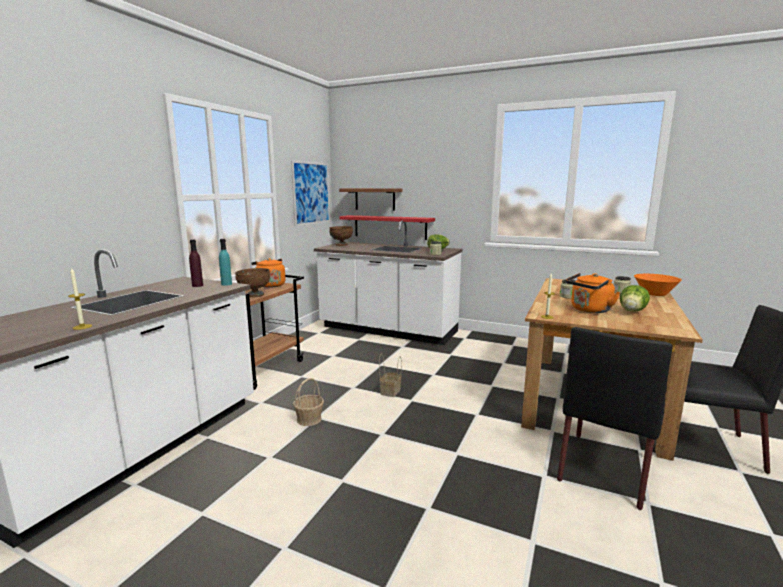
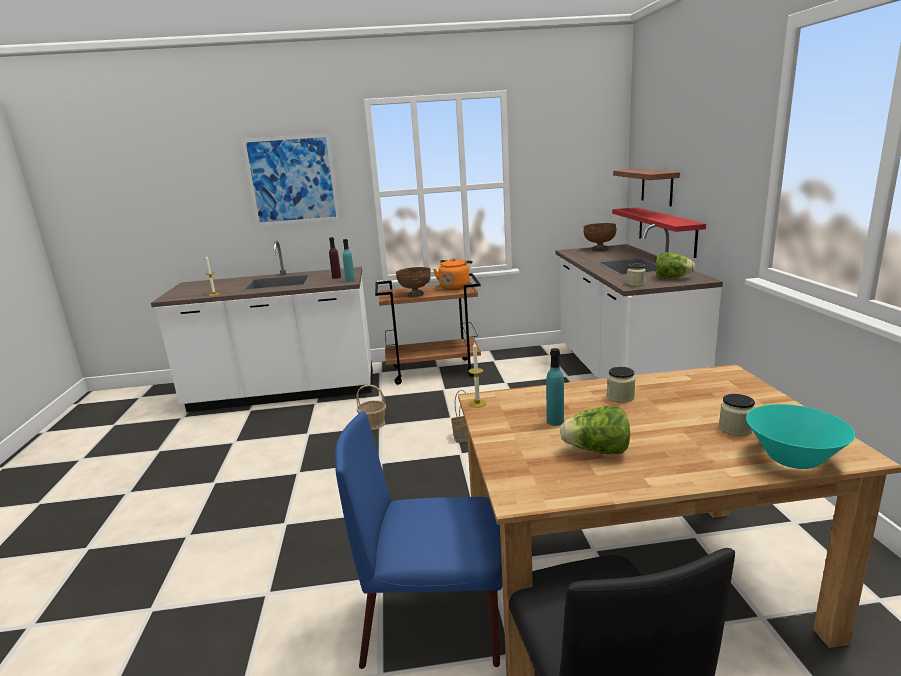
camera: 60 degrees right, 5 degrees up
(311, 193) = (579, 177): picture -> picture (292, 180)
(589, 310) = (555, 421): orange kettle -> turquoise bottle
(605, 467) = (436, 624): black chair -> blue chair
(654, 294) = (793, 459): orange bowl -> turquoise bowl

